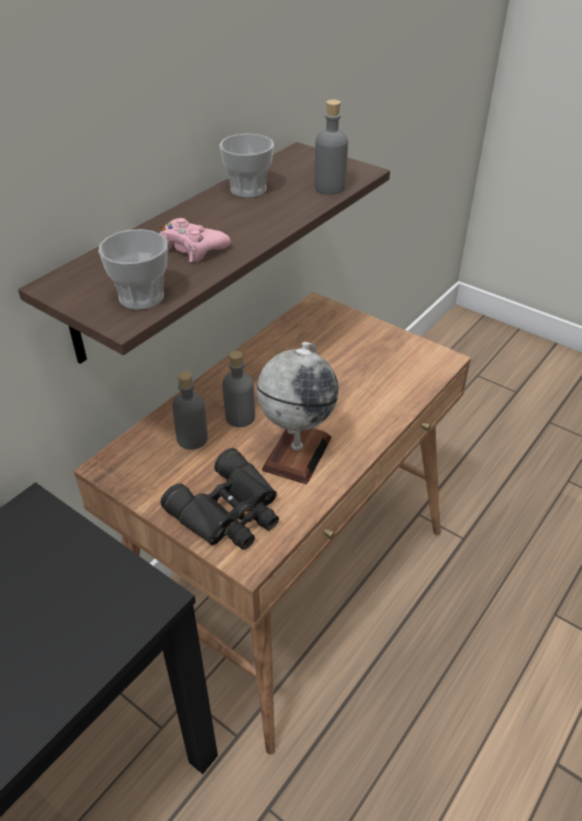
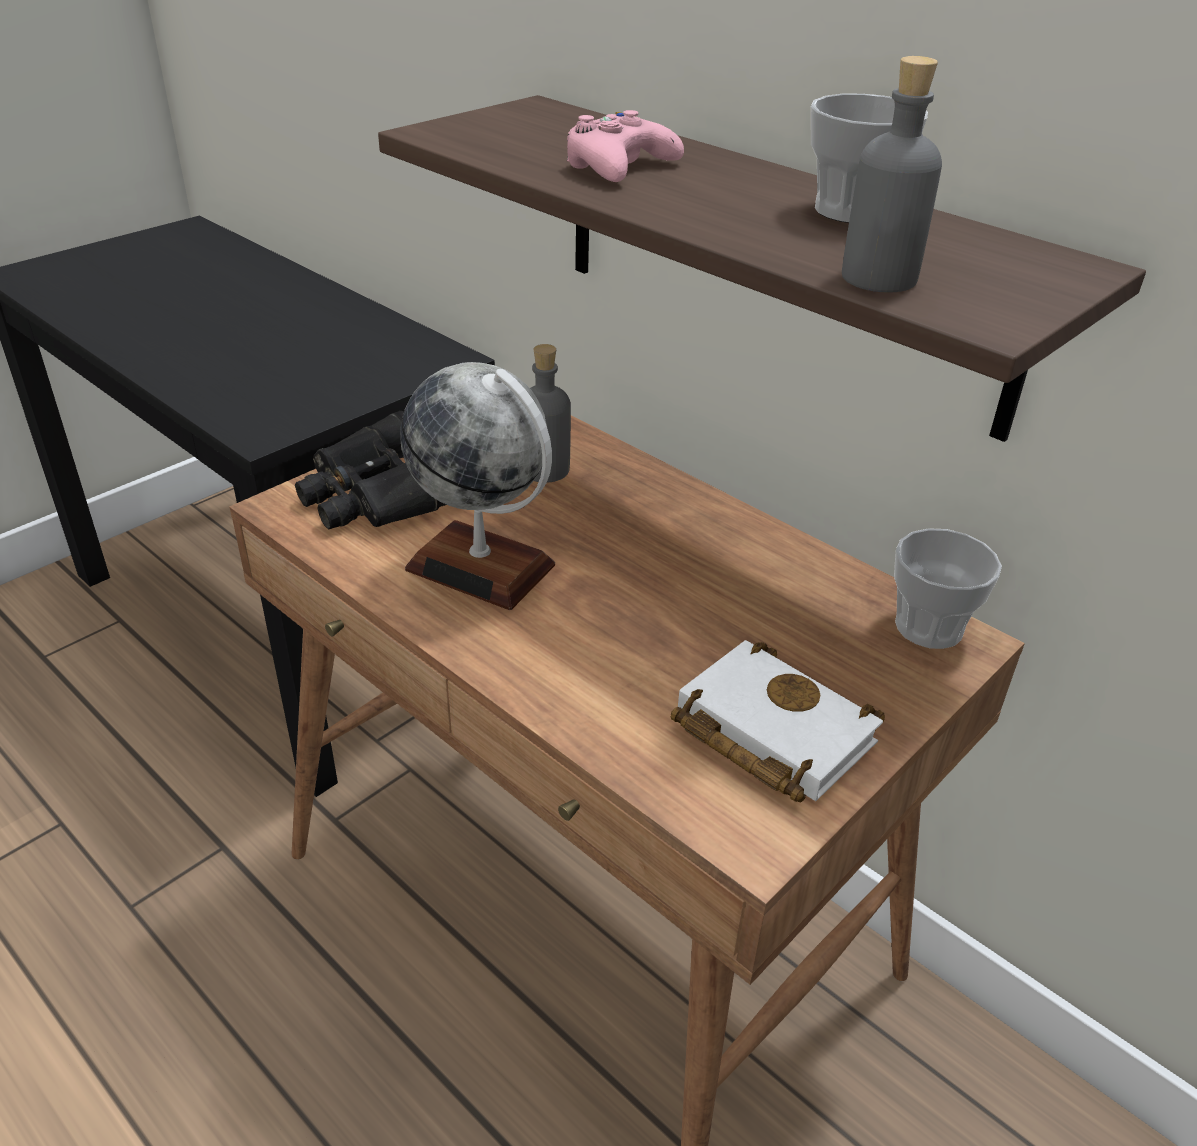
camera: 95 degrees right, 5 degrees down
(141, 297) = (484, 139): cup -> cup (929, 627)
(240, 417) = (587, 515): grey bottle -> none
(388, 355) = (766, 731): none -> white book

